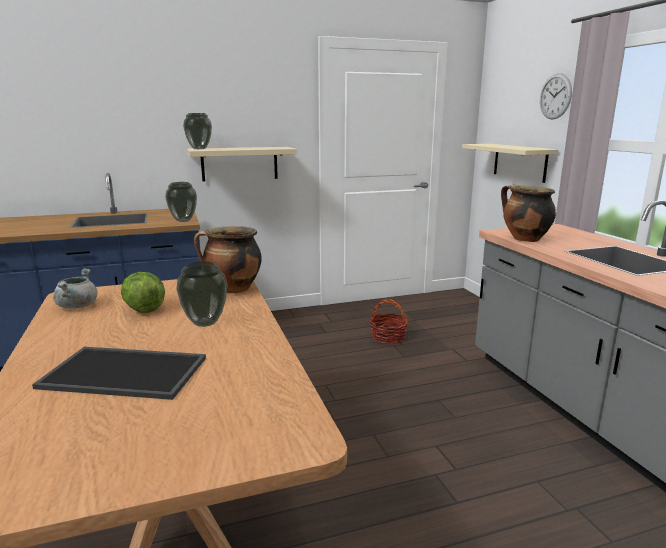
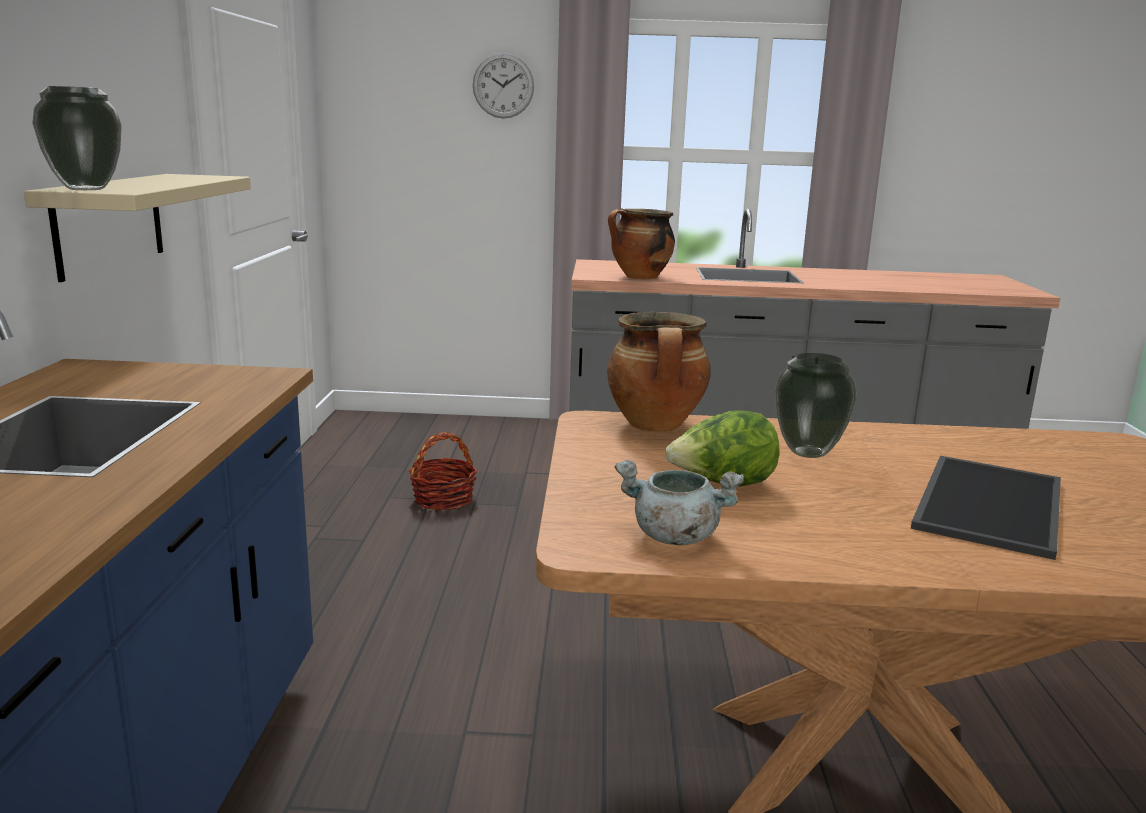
camera: 70 degrees left, 0 degrees up
(184, 220) = (241, 374): vase -> none
(519, 162) = (444, 182): beige shelf -> none

